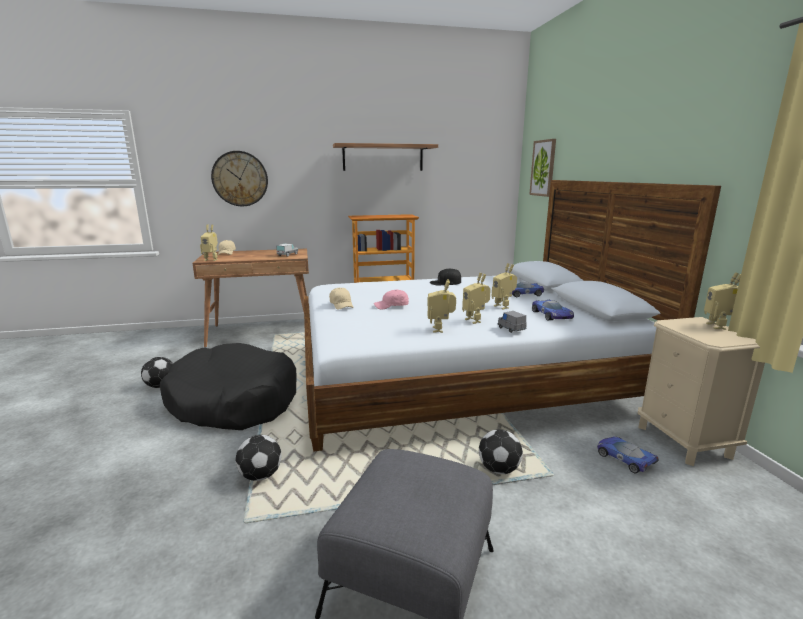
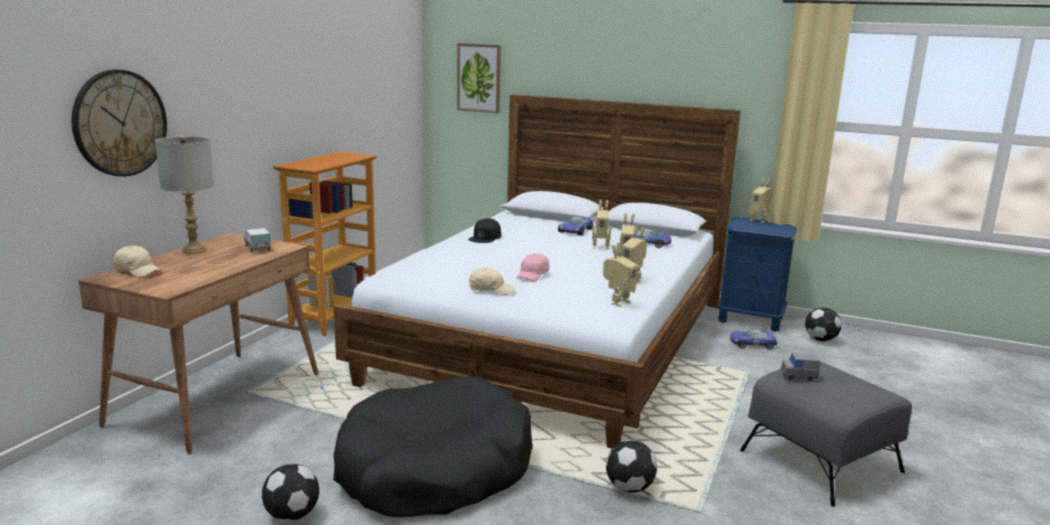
camera: 55 degrees left, 0 degrees up
(212, 259) = (175, 286): toy robot -> toy robot (617, 302)
(268, 251) = (194, 250): none -> grey table lamp
(383, 157) = (303, 69): shelf -> none
(499, 469) = (725, 386): football -> football (821, 339)
(511, 329) = (663, 262): grey toy car -> grey toy car (798, 376)
(684, 441) = (751, 319): beige nightstand -> blue nightstand

